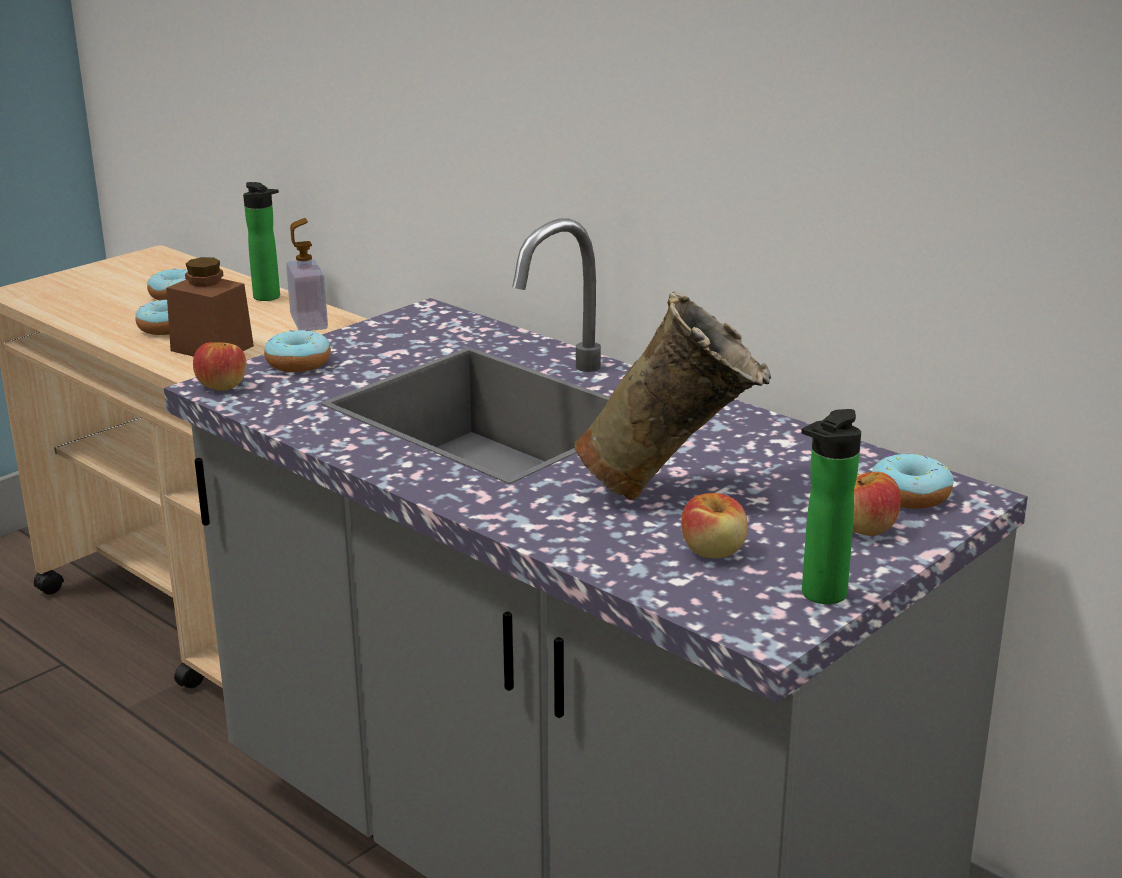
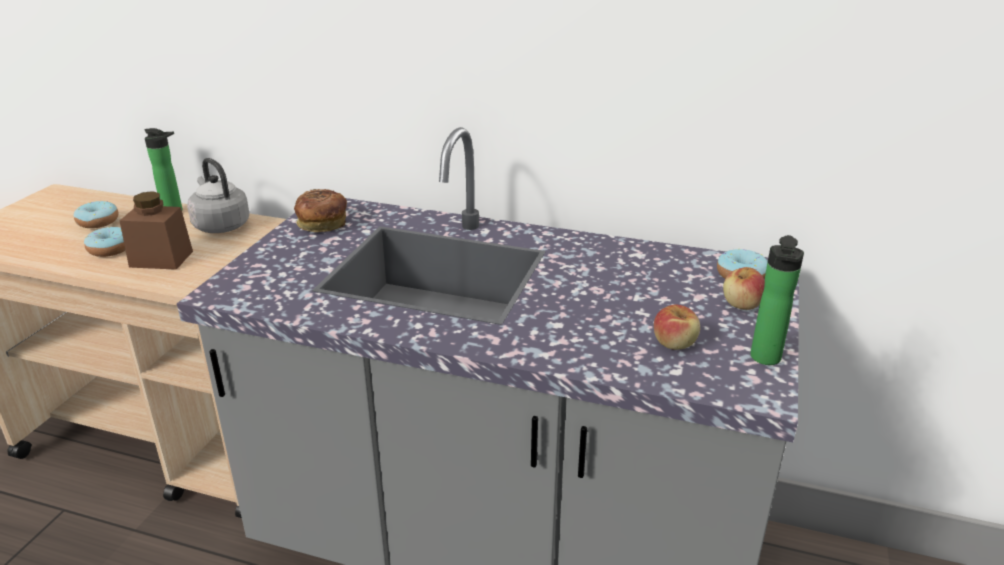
camera: 25 degrees left, 5 degrees up
(221, 385) = (223, 292): apple -> none
(298, 363) = (267, 262): donut -> none
(309, 322) = (220, 225): soap dispenser -> grey kettle
(400, 333) = (322, 224): none -> bread
(673, 491) = (609, 305): beige vase -> none

